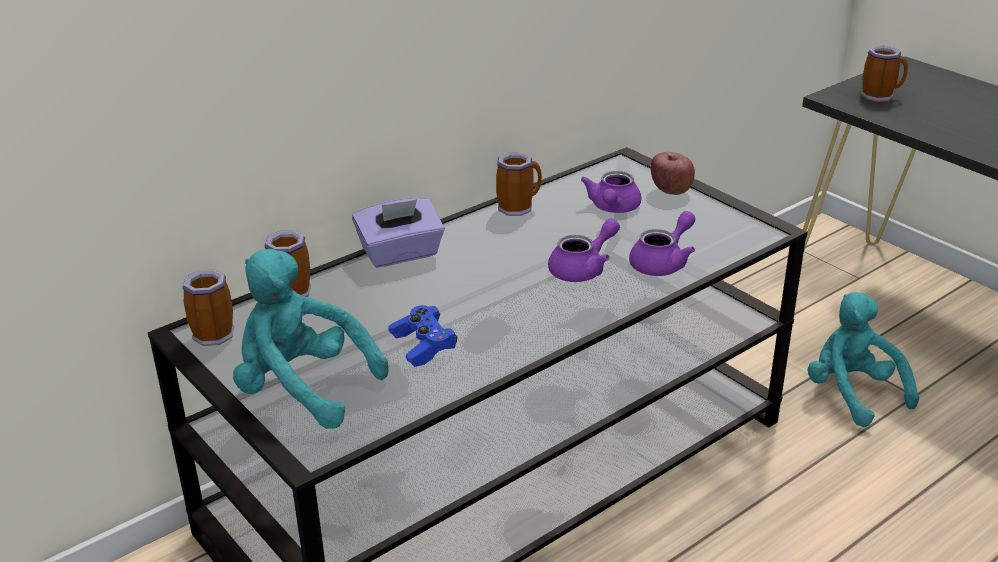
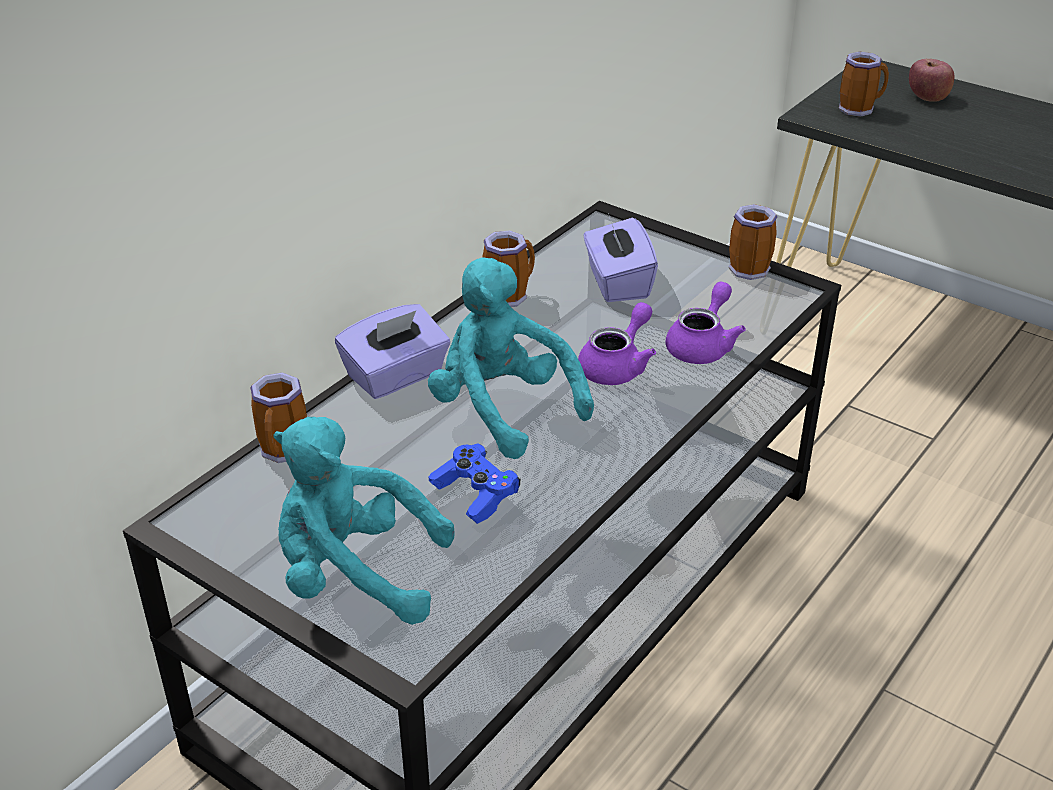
camera: 15 degrees left, 5 degrees up
(214, 332) = (210, 517): mug -> mug (746, 267)
(613, 208) = (617, 282): purple teapot -> purple tissue box
(670, 190) = (673, 251): apple -> apple (927, 98)
(852, 393) = (870, 446): turquoise plush toy -> turquoise plush toy (502, 409)

